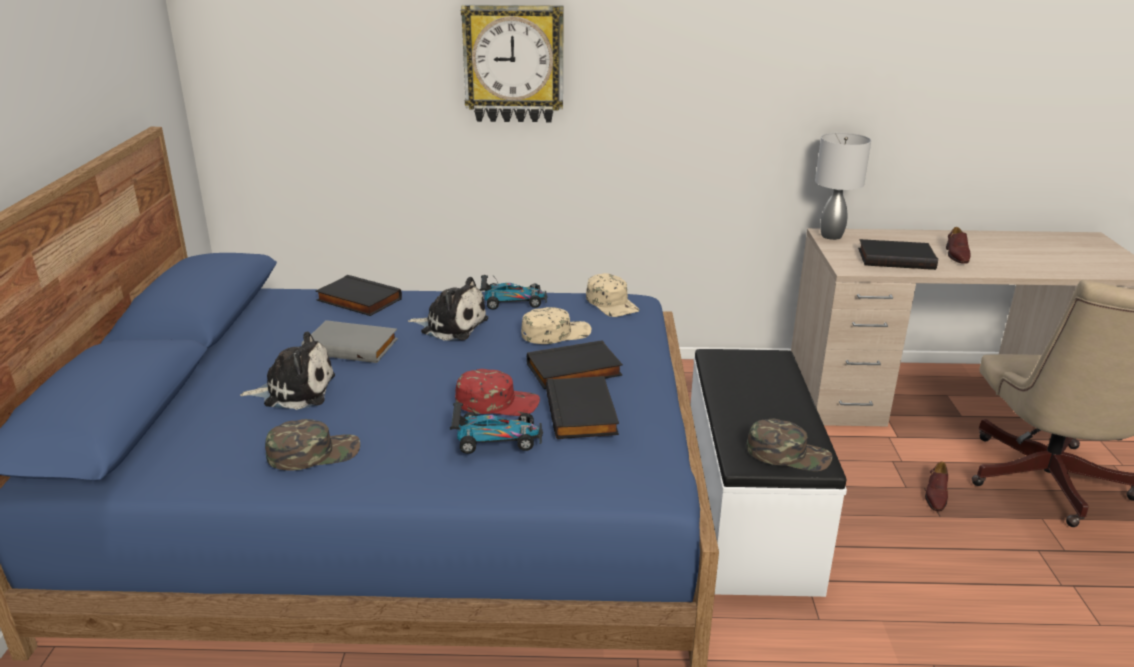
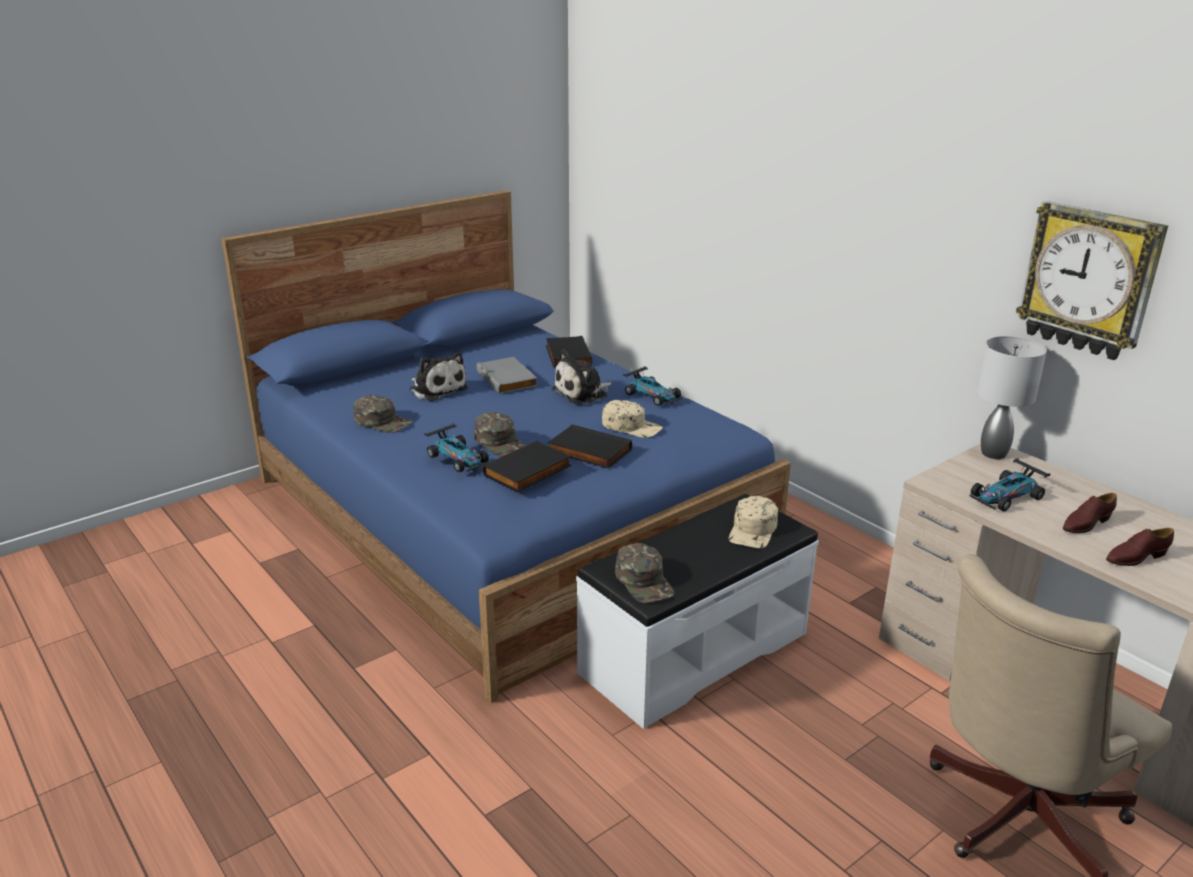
camera: 50 degrees right, 0 degrees up
(451, 326) = (583, 393): plush toy -> plush toy turned 75 degrees clockwise
(497, 402) = (500, 442): red cap -> green cap
(513, 64) = (760, 194): wall clock -> wall clock (1089, 280)
(612, 303) = (713, 426): beige cap -> beige cap (753, 530)
(896, 258) = (1006, 496): black book -> toy car
(935, 495) = (875, 746): brown shoe -> brown shoe (1135, 557)

